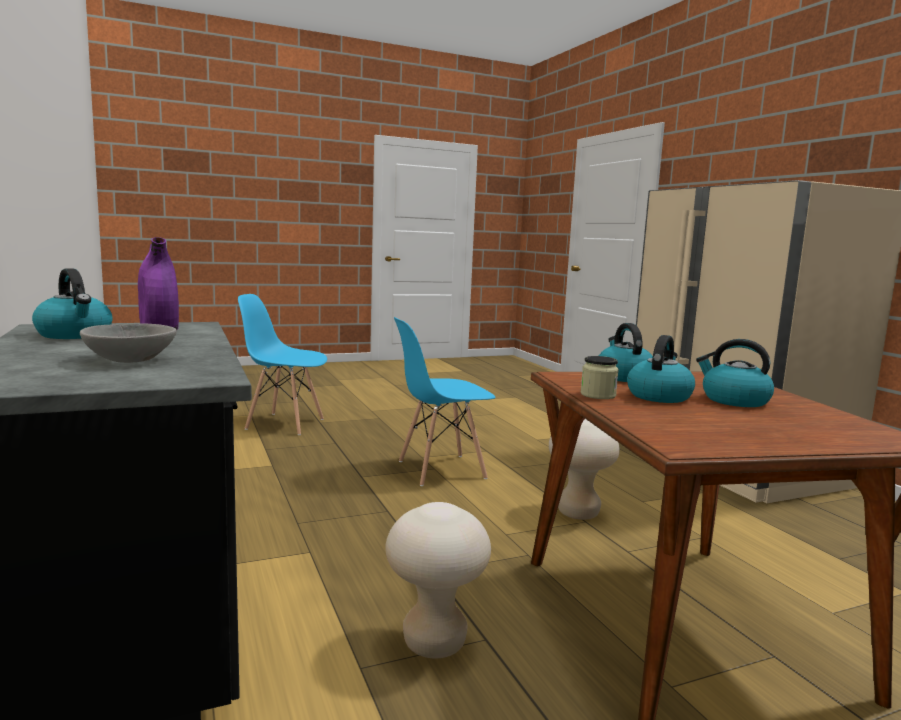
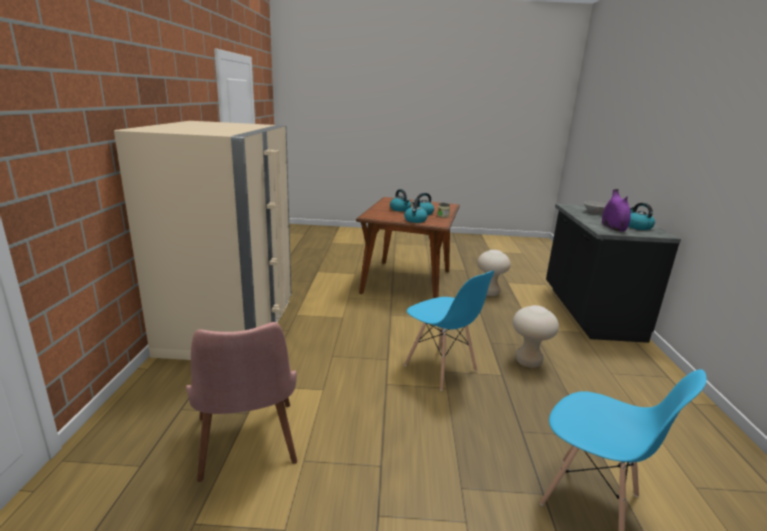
camera: 155 degrees left, 10 degrees up
(440, 470) = (440, 369): blue chair -> blue chair turned 45 degrees clockwise
(534, 412) = (248, 450): none -> pink chair
(578, 513) = (388, 319): beige stool -> beige stool (528, 362)

